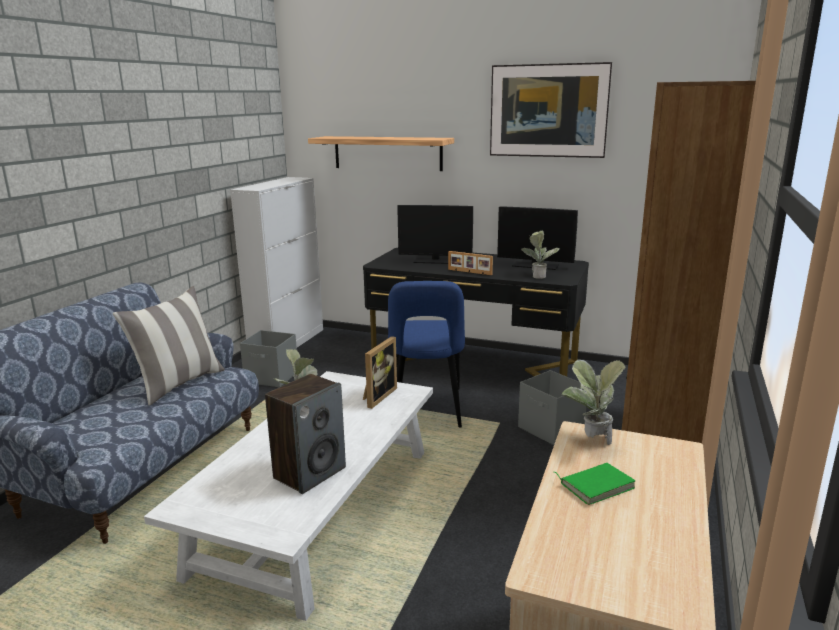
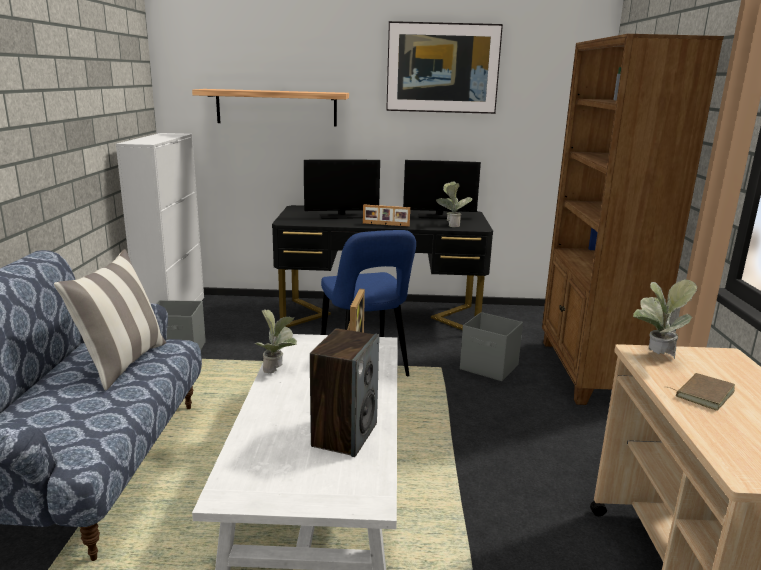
camera: 20 degrees left, 0 degrees up
(596, 485) = (702, 393): green book -> brown book

